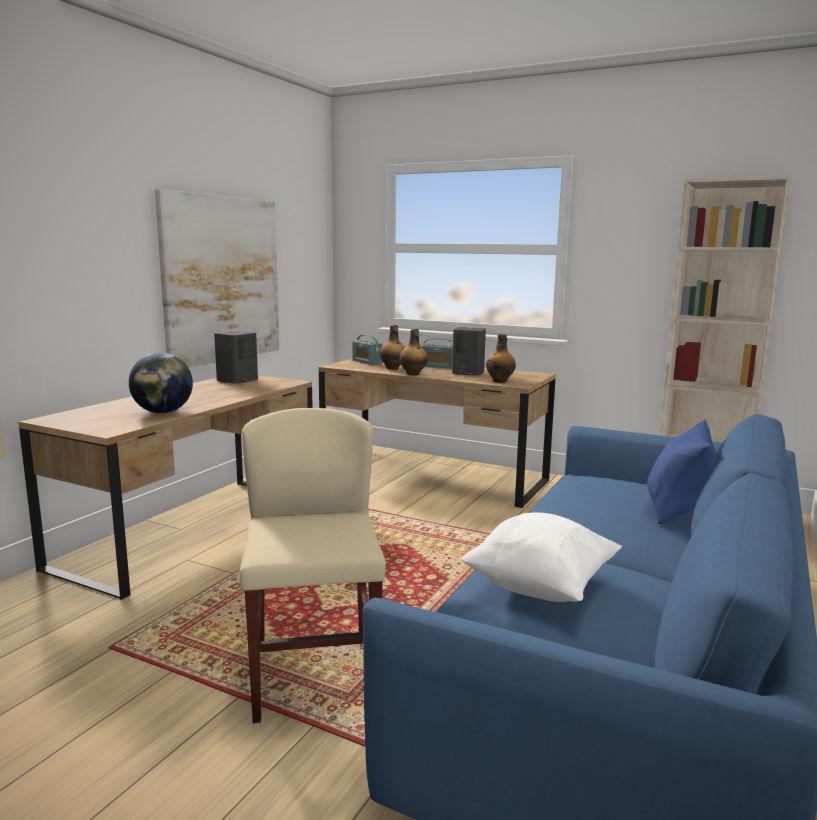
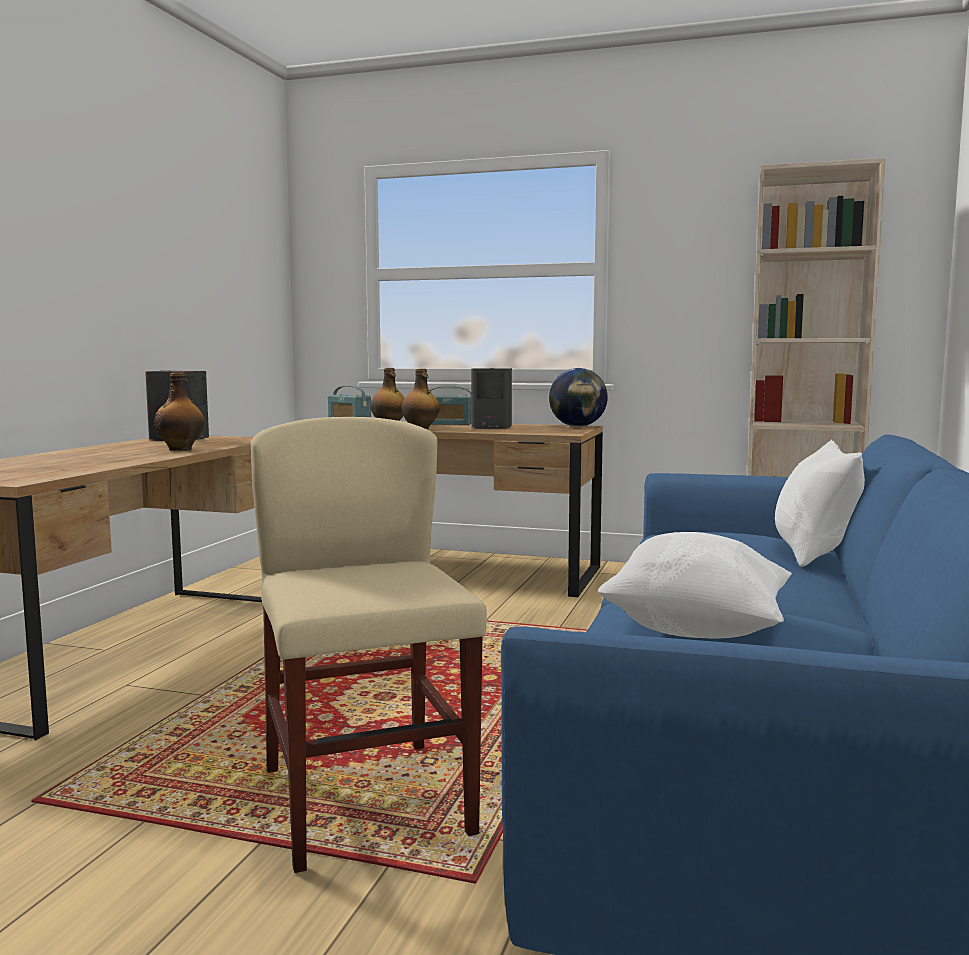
camera: 10 degrees left, 5 degrees down
(163, 412) = (89, 464): globe -> globe (577, 426)
(222, 279) = (151, 302): picture -> none
(500, 381) = (539, 431): bottle -> bottle (181, 449)
(677, 510) = (813, 553): blue pillow -> white pillow

